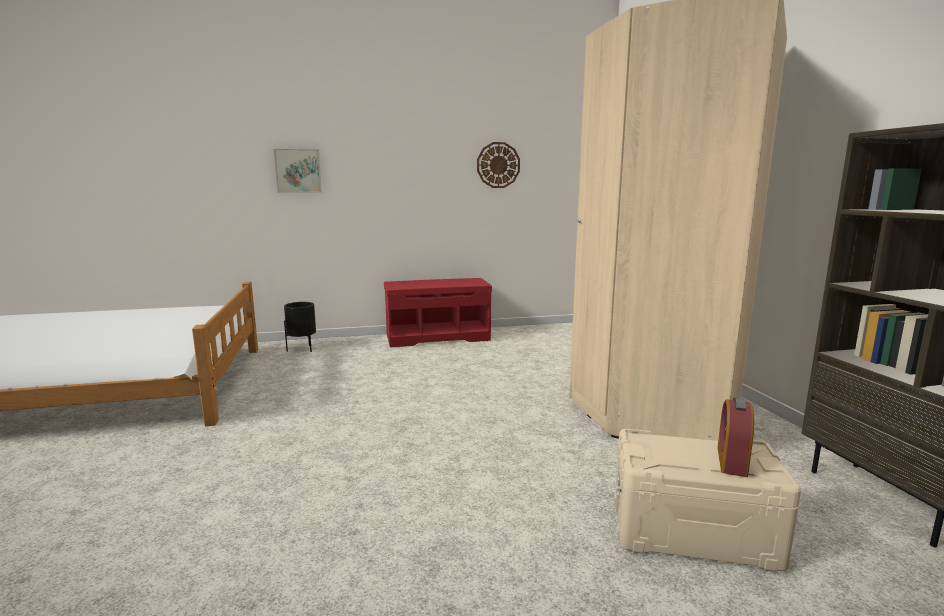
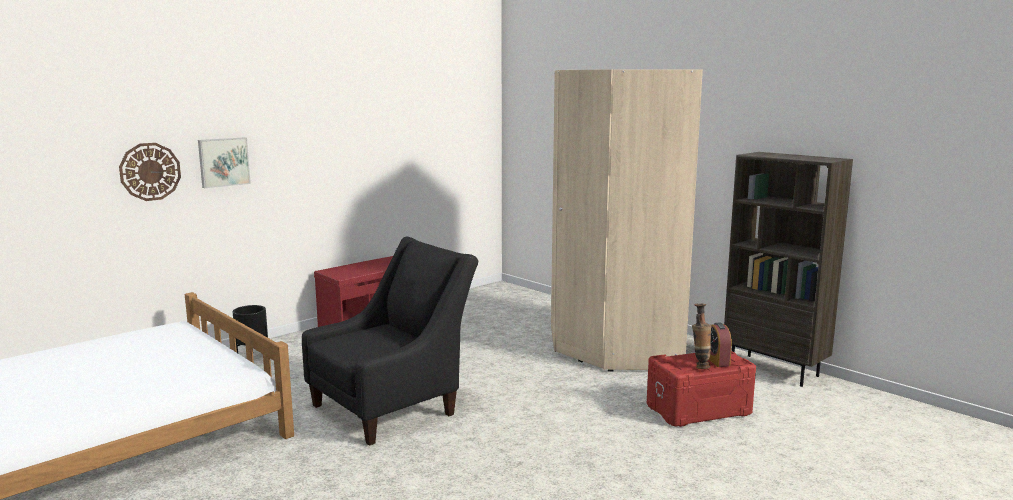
camera: 30 degrees left, 0 degrees up
(334, 419) = (392, 407): none -> black armchair
(498, 165) = (412, 140): wall clock -> wall clock (150, 171)
(690, 464) = (700, 366): none -> vase
(693, 533) = (699, 410): beige storage box -> red storage box

